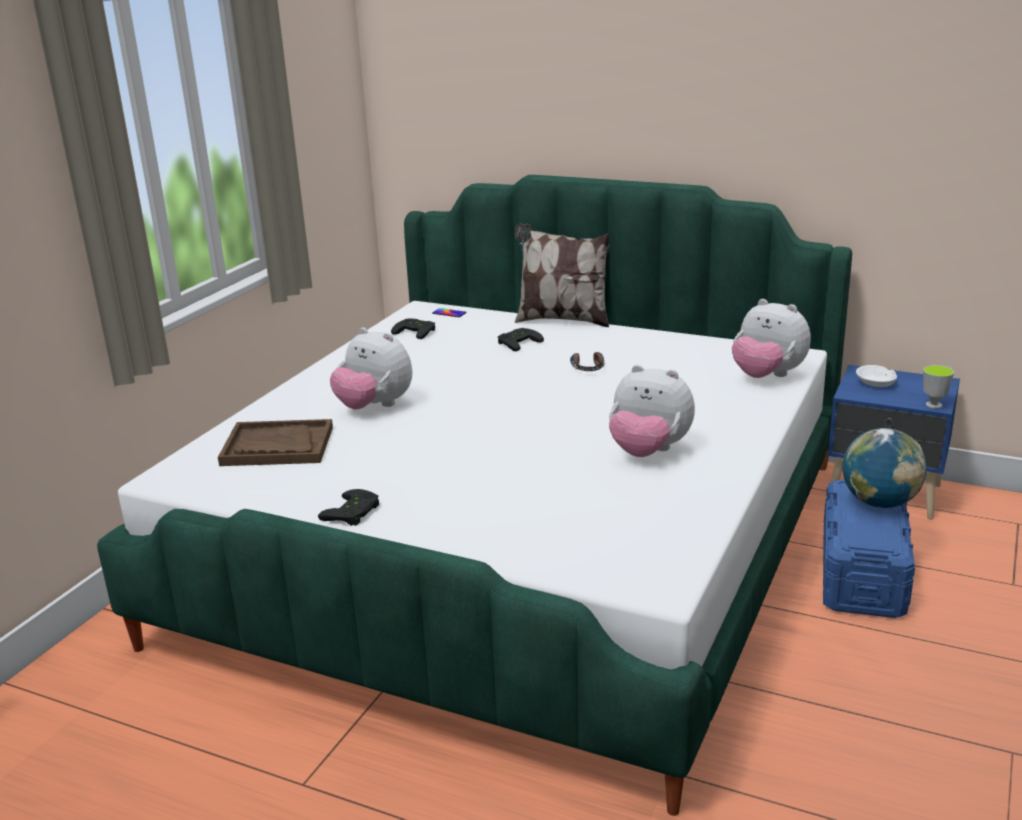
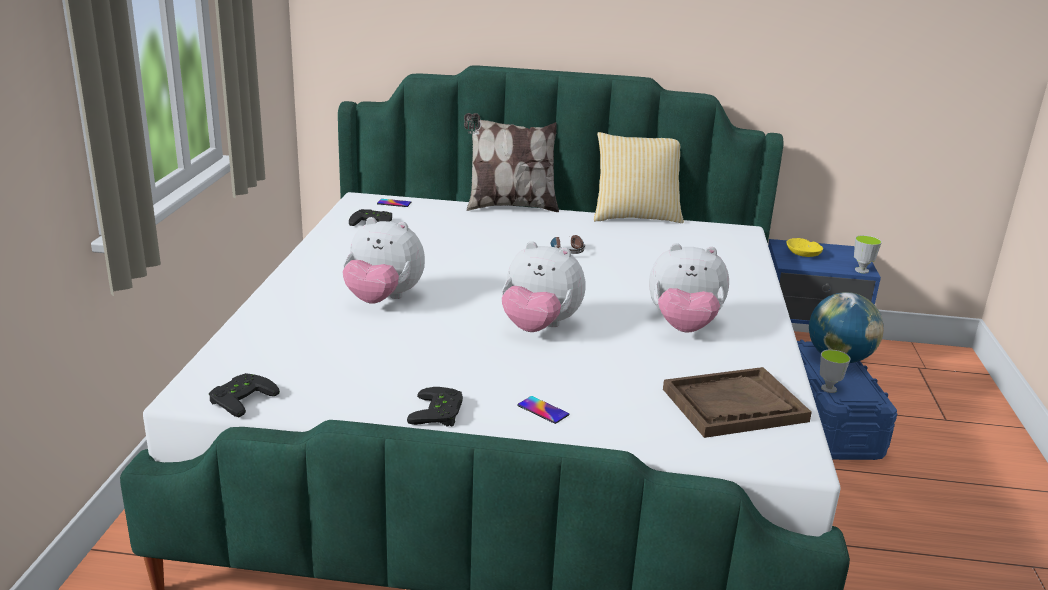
camera: 20 degrees left, 0 degrees up
(277, 446) = (305, 348): brown tray -> brown tray (734, 405)
(447, 519) = (543, 410): none -> phone
(517, 342) = (483, 229): black game controller -> black game controller (240, 397)
(688, 335) = (635, 217): none -> pillow
(767, 376) = (732, 251): plush toy -> plush toy (539, 327)
(844, 533) = (828, 389): none -> cup
(876, 383) = (803, 254): white bowl -> yellow bowl

